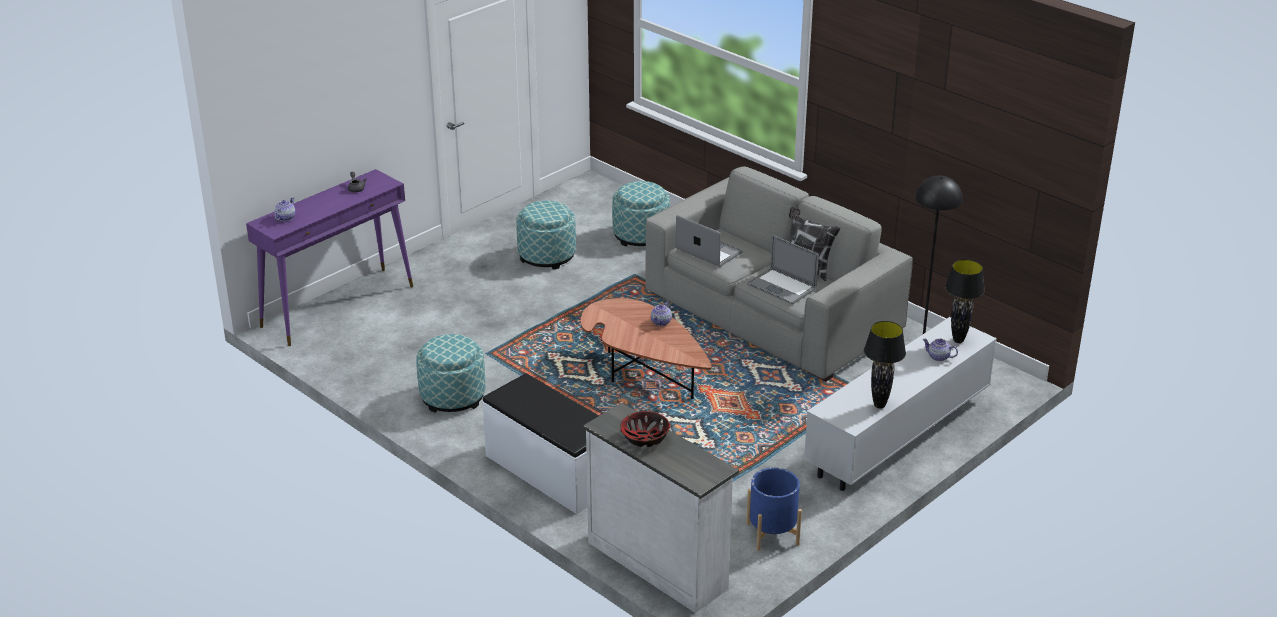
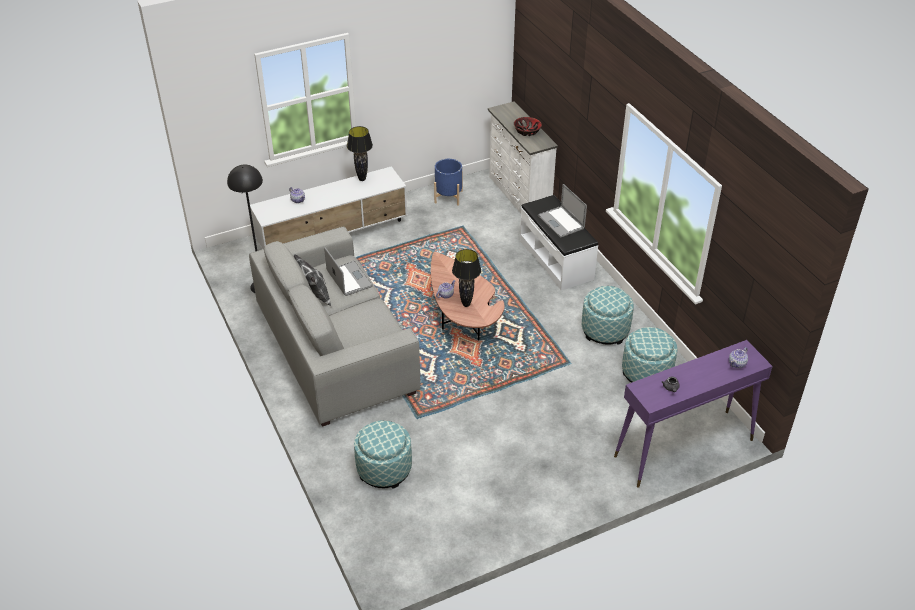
camera: 160 degrees left, 10 degrees up
(547, 256) = (482, 464): ottoman -> ottoman (646, 373)
(708, 251) = (378, 326): laptop -> laptop (561, 222)
(958, 340) = (274, 208): black table lamp -> black table lamp (466, 304)

